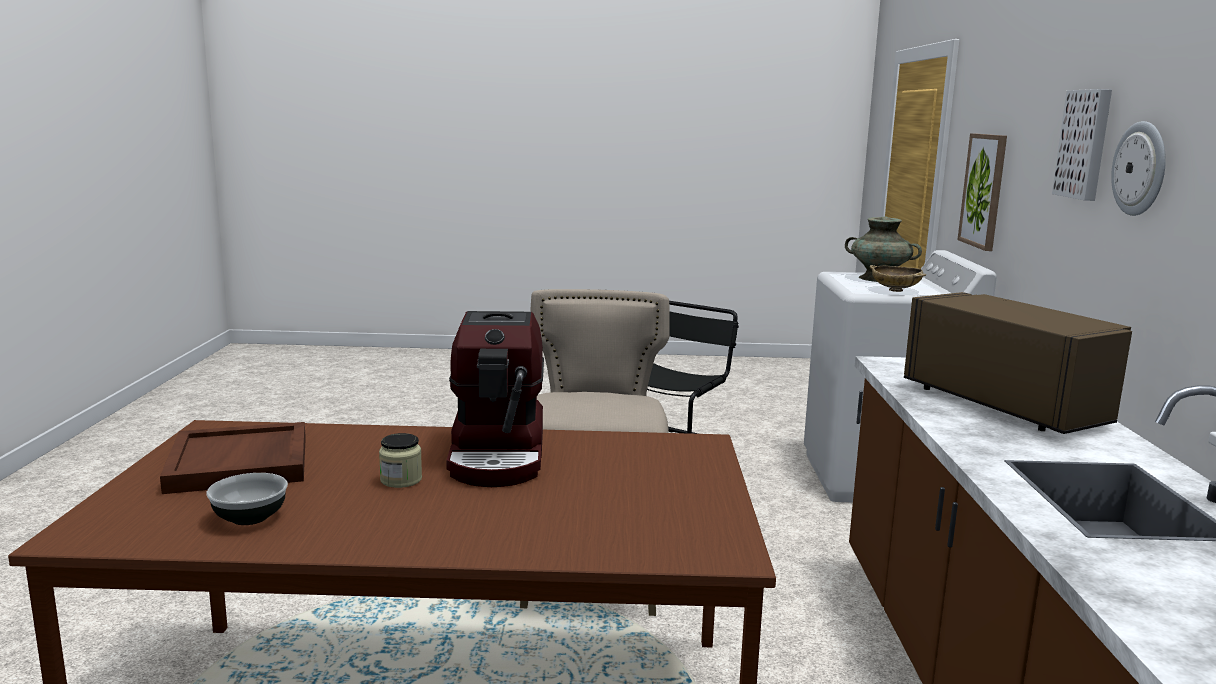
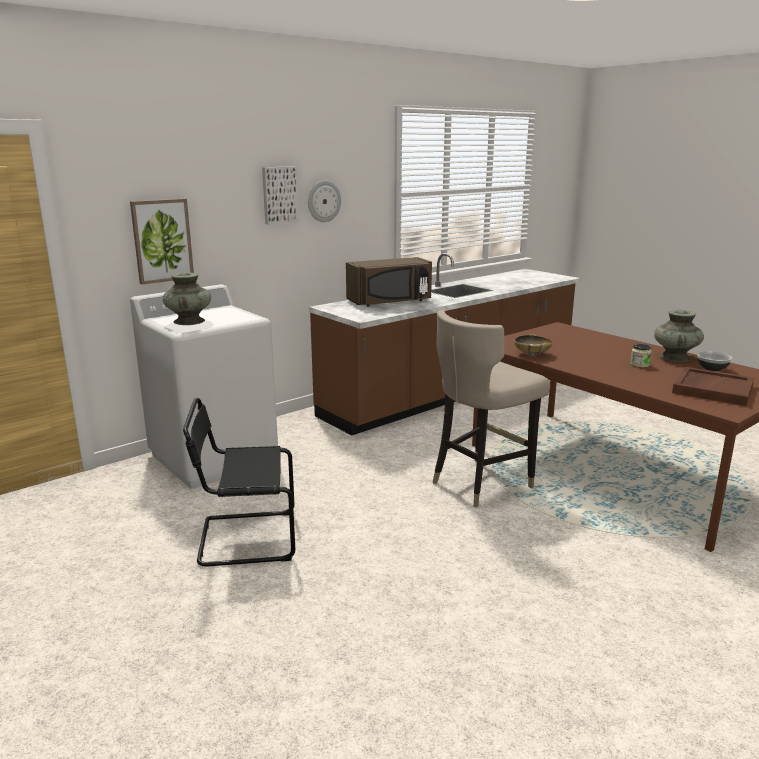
camera: 130 degrees left, 5 degrees up
(347, 529) = (675, 357): none -> turquoise vase
(499, 455) = (585, 361): coffee machine -> none
(895, 290) = (232, 314): beige bowl -> beige bowl (532, 354)
(1007, 404) = (390, 302): brown microwave -> brown microwave turned 135 degrees counterclockwise

